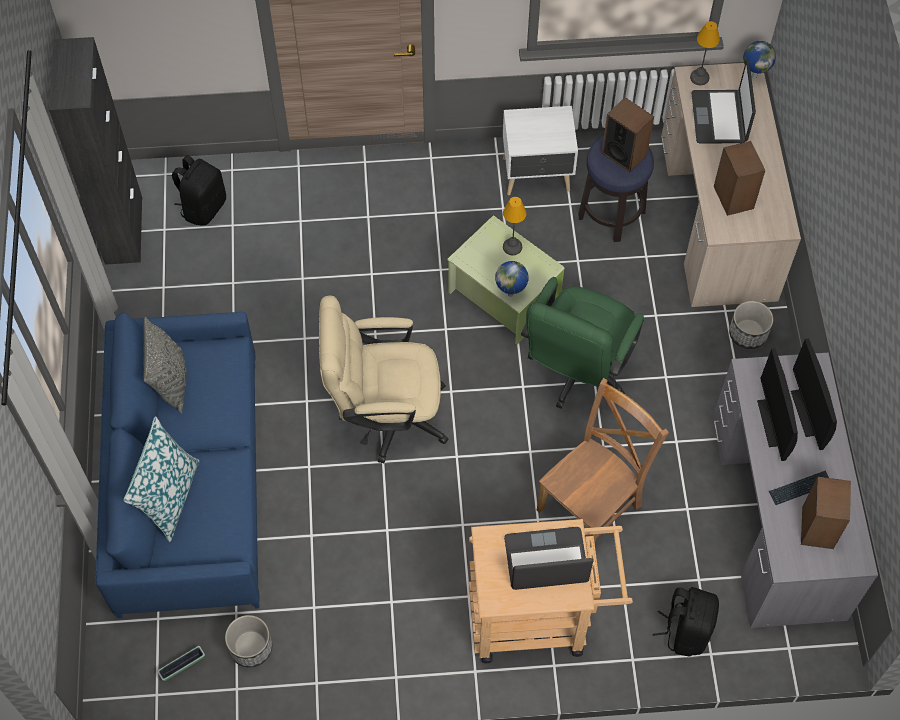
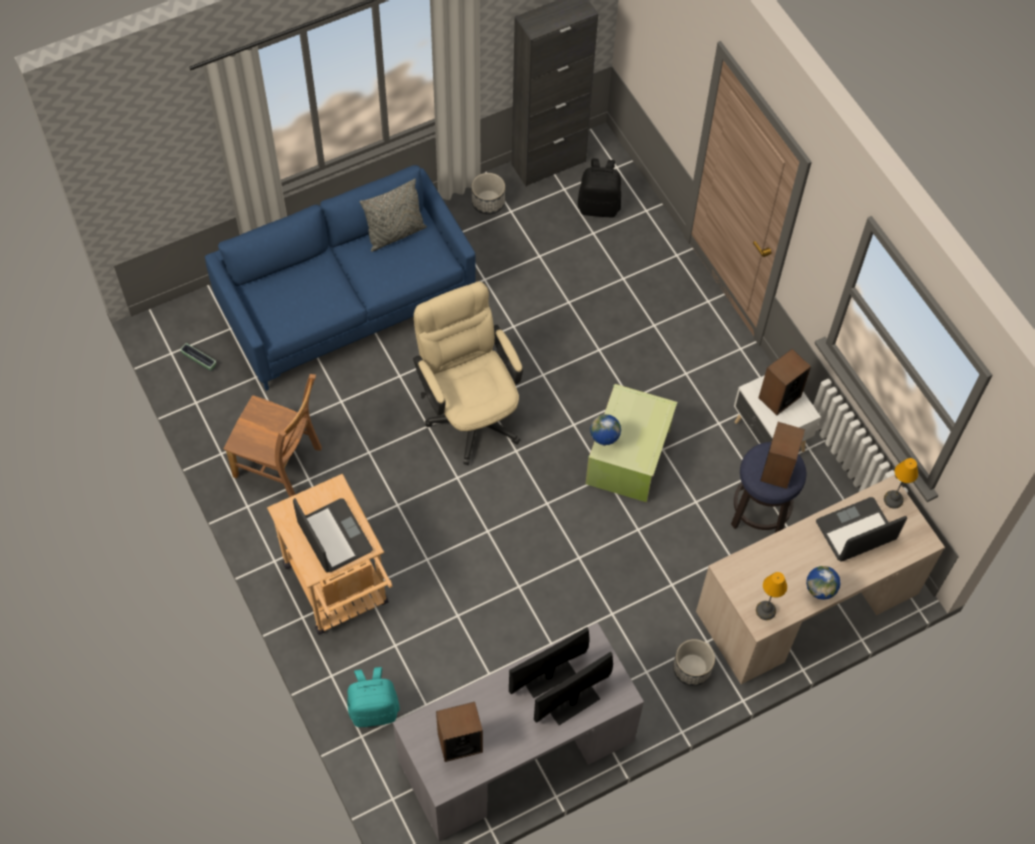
camera: 65 degrees right, 0 degrees up
(169, 497) = (298, 274): pillow -> none
(251, 647) = (232, 398): planter -> planter (488, 203)
(512, 246) = (652, 428): table lamp -> table lamp (766, 610)
(576, 372) = (581, 540): green office chair -> none
(592, 505) = (459, 596): brown chair -> brown chair (281, 464)
(685, 630) = (374, 709): black backpack -> turquoise backpack
(733, 197) = (771, 570): speaker -> speaker (779, 397)
(754, 76) = (922, 545): globe -> globe (818, 595)
(800, 488) = (492, 717): keyboard -> none

